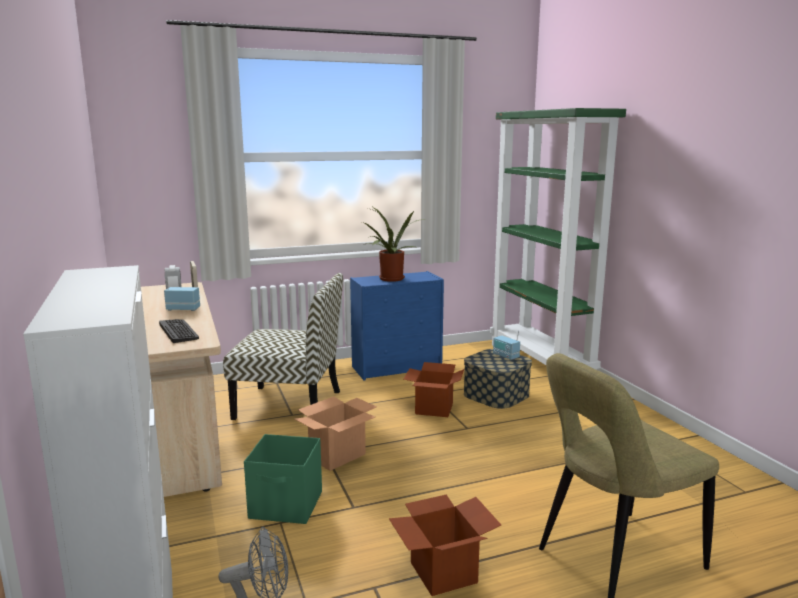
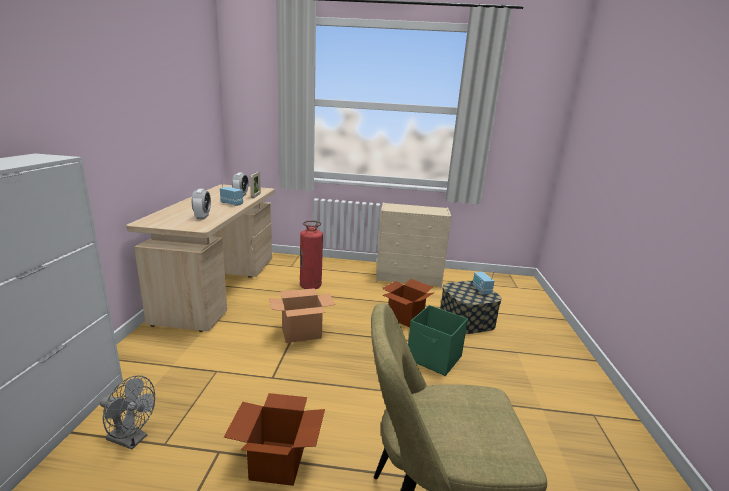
camera: 25 degrees right, 5 degrees up
(178, 331) = (202, 217): keyboard -> alarm clock
(287, 506) = (233, 360): green storage box -> green storage box (434, 358)
(290, 404) = (310, 286): chair -> fire extinguisher
(390, 279) = (409, 209): potted plant -> none
(397, 367) = (409, 278): blue dresser -> beige dresser
(541, 362) = (531, 302): green bookcase -> none

